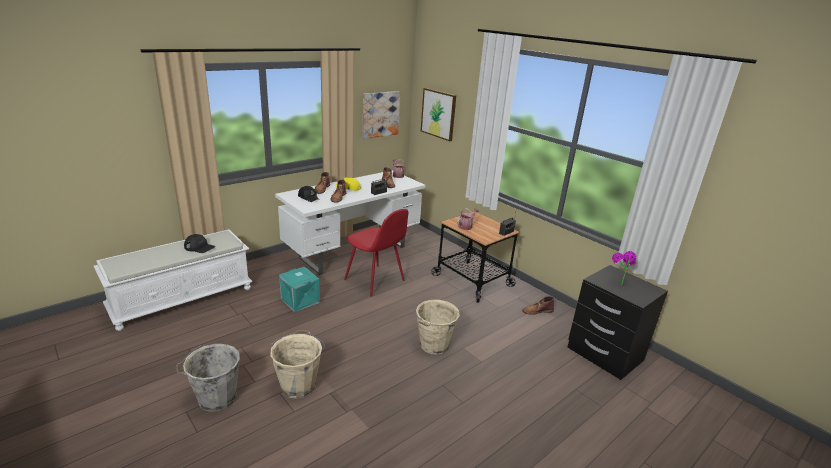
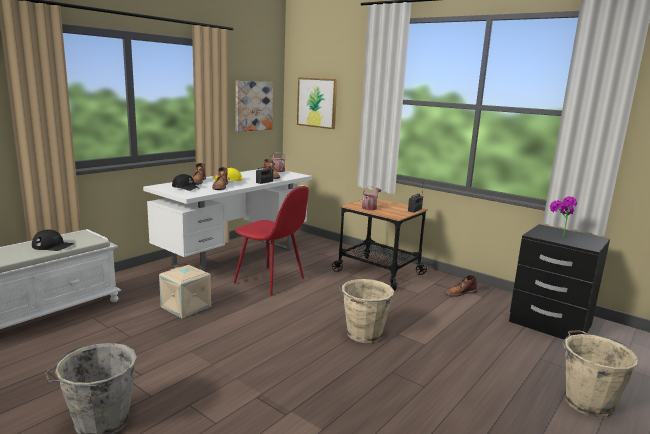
camera: 10 degrees left, 10 degrees down
(299, 300) = (185, 307): turquoise storage box -> beige storage box
(299, 385) = (212, 393): beige bucket -> beige bucket (587, 402)

